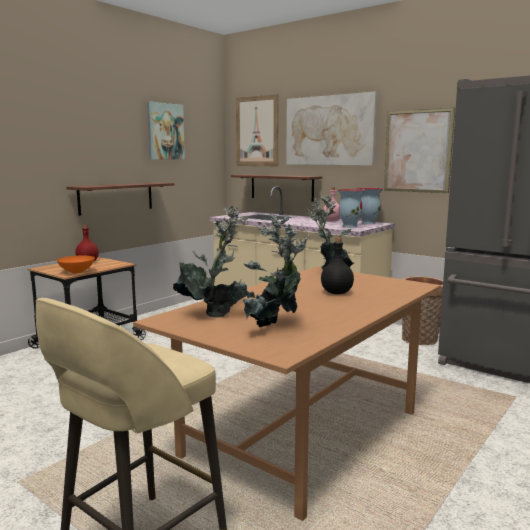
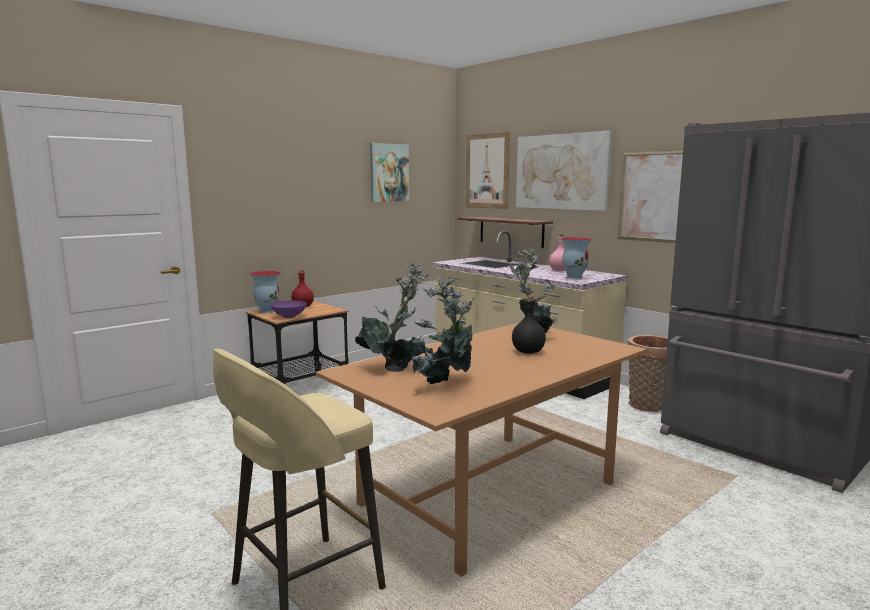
camera: 10 degrees right, 0 degrees up
(77, 272) = (290, 317): orange bowl -> purple bowl
(116, 198) = (335, 241): shelf -> none
(368, 223) = (597, 274): vase -> vase (267, 311)

